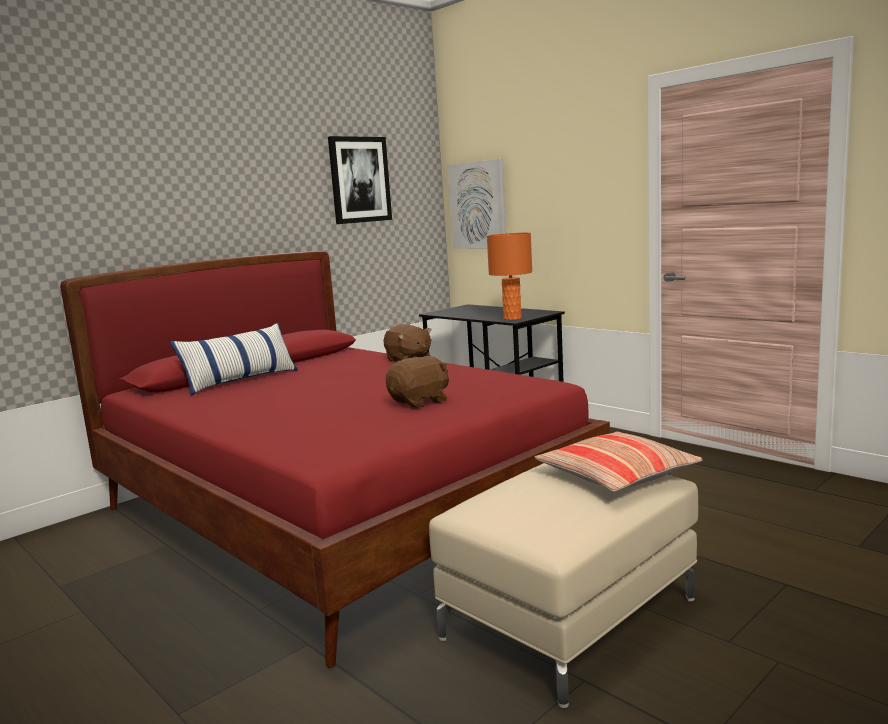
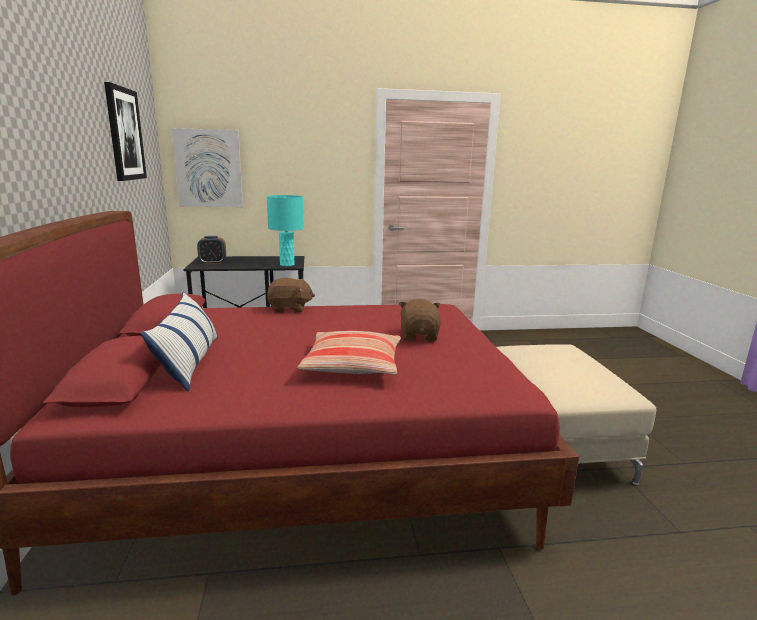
camera: 55 degrees left, 5 degrees up
(456, 311) = (213, 263): none -> alarm clock
(512, 318) = (287, 264): orange table lamp -> turquoise table lamp
(616, 475) = (555, 351): pillow -> pillow (353, 364)

